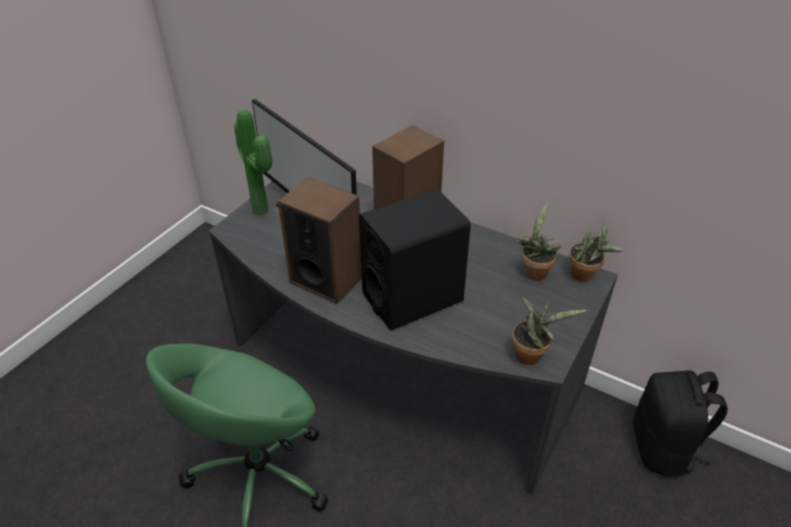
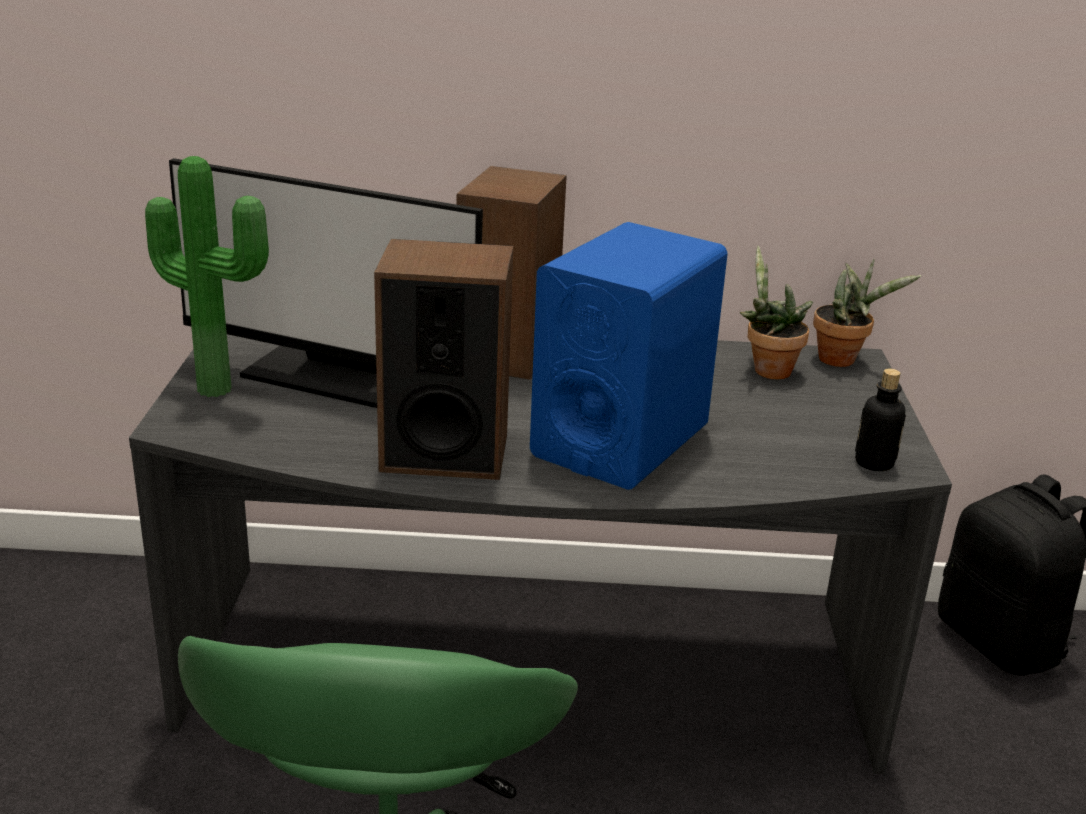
camera: 30 degrees left, 15 degrees down
(413, 297) = (620, 440): black speaker -> blue speaker
(531, 355) = (874, 463): potted plant -> bottle

